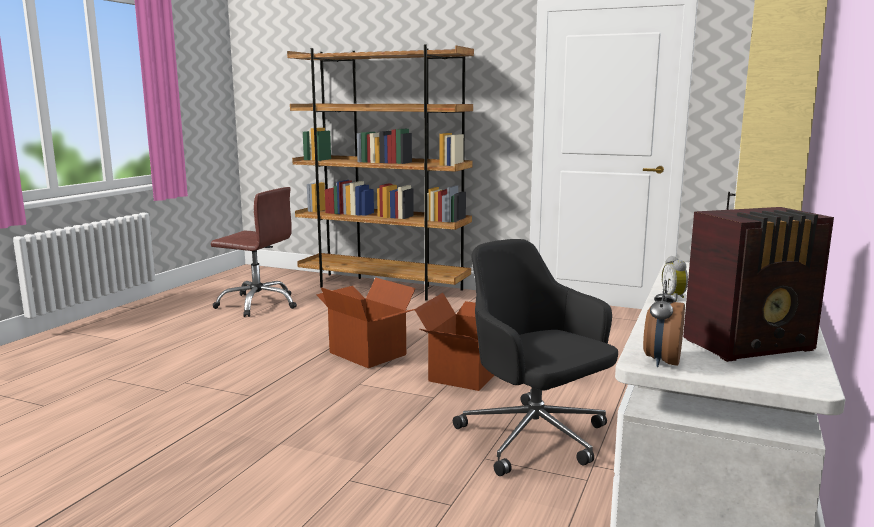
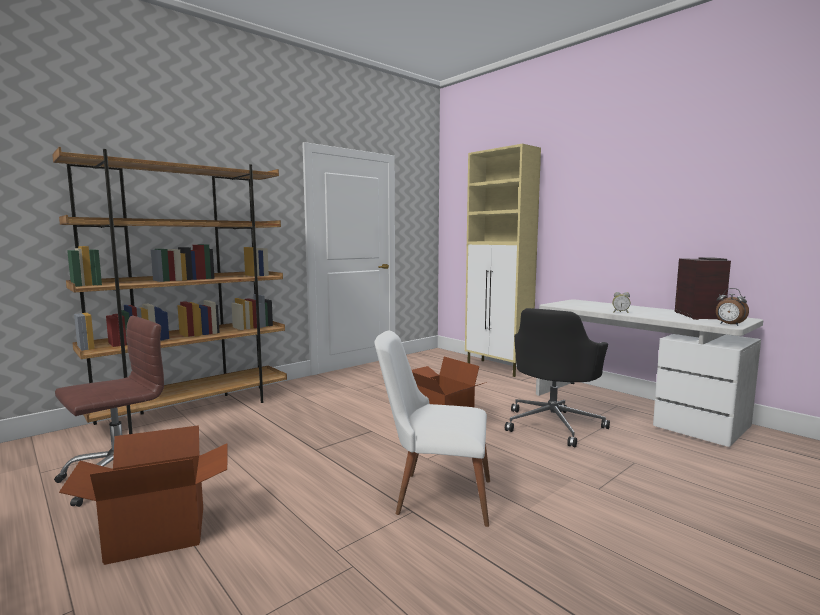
camera: 65 degrees left, 5 degrees down
(284, 399) = (434, 495): none -> white chair
(369, 353) = (362, 444): cardboard box -> cardboard box (158, 533)
(535, 438) = (553, 424): black office chair -> black office chair turned 45 degrees counterclockwise

